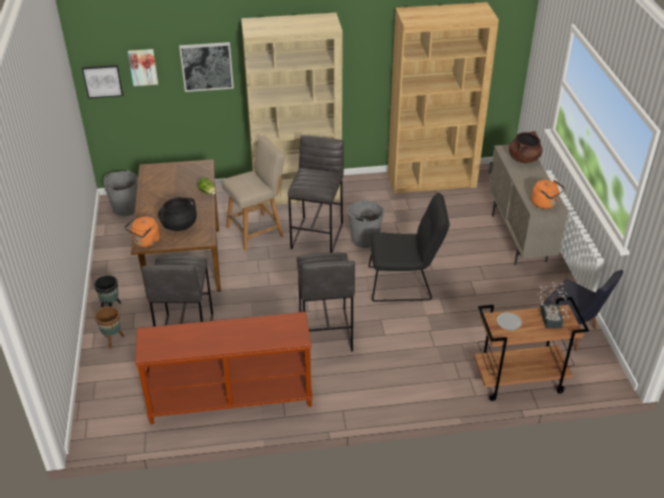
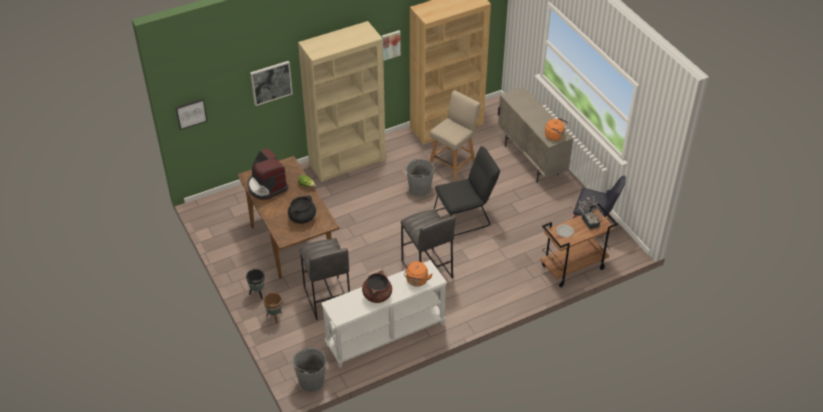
camera: 20 degrees left, 5 degrees up
(125, 208) = (216, 209): grey bucket -> grey bucket (311, 381)
(143, 67) = (222, 95): picture -> picture (390, 44)
(145, 242) = (285, 237): orange kettle -> orange kettle (417, 281)
(162, 183) = (266, 186): none -> coffee machine
(230, 399) = (385, 335): brown console table -> white console table
(257, 230) = (334, 202): beige chair -> beige chair (453, 163)
(318, 235) = (382, 195): grey stool -> none
(523, 158) = (525, 101): brown cooking pot -> brown cooking pot (377, 295)

